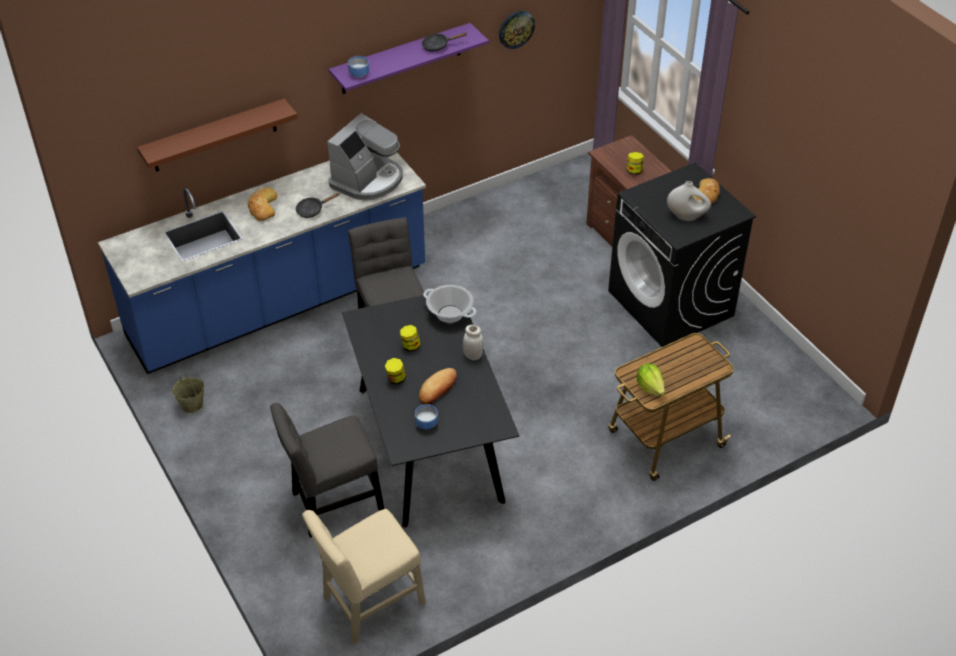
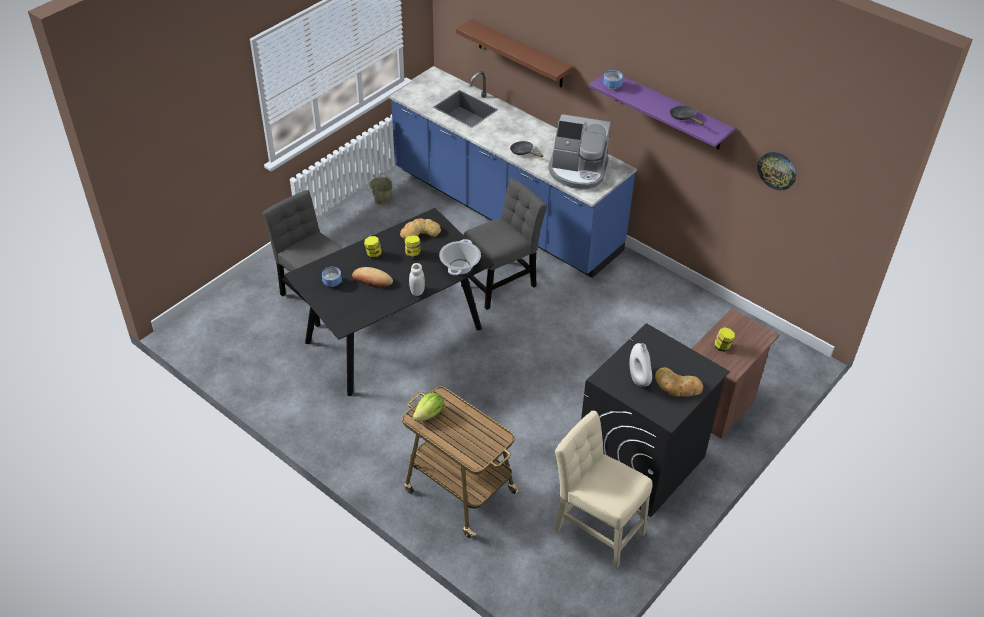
camera: 70 degrees right, 0 degrees up
(262, 207) = (512, 127): bread -> bread (419, 232)
(369, 604) = (228, 342): beige chair -> beige chair (596, 527)

